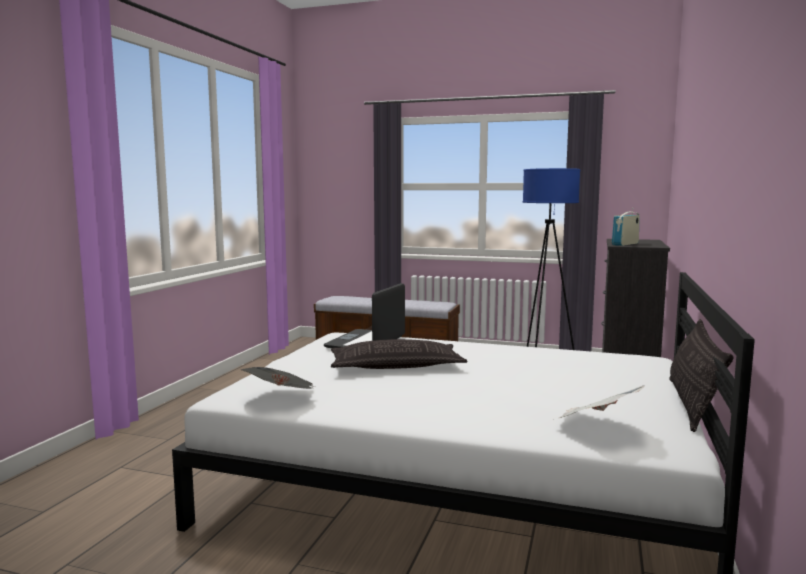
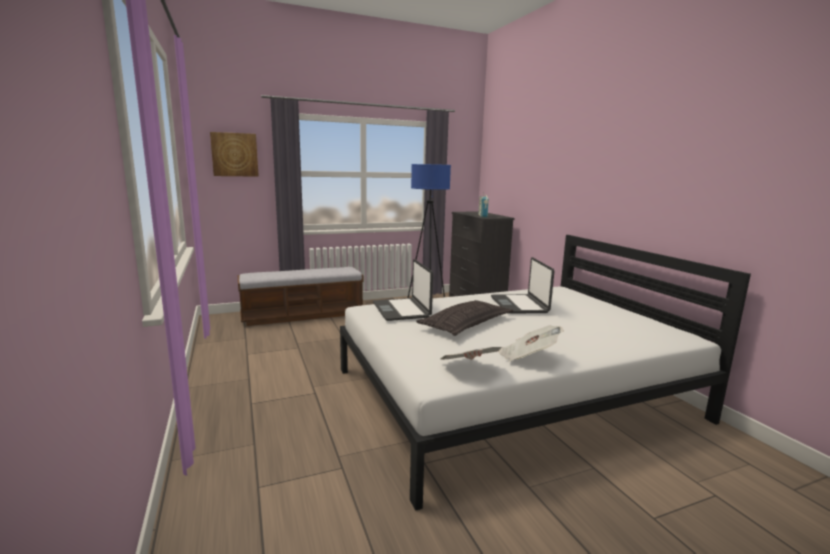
camera: 40 degrees left, 5 degrees up
(341, 167) = (234, 154): none -> picture
(518, 362) = (519, 305): none -> laptop
(596, 425) = (644, 334): newspaper -> newspaper (527, 357)
(692, 404) = (635, 311): pillow -> none

